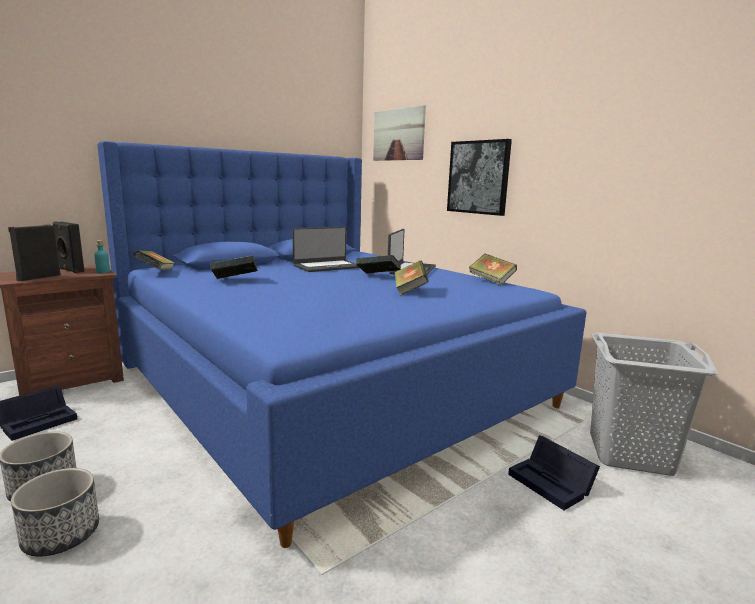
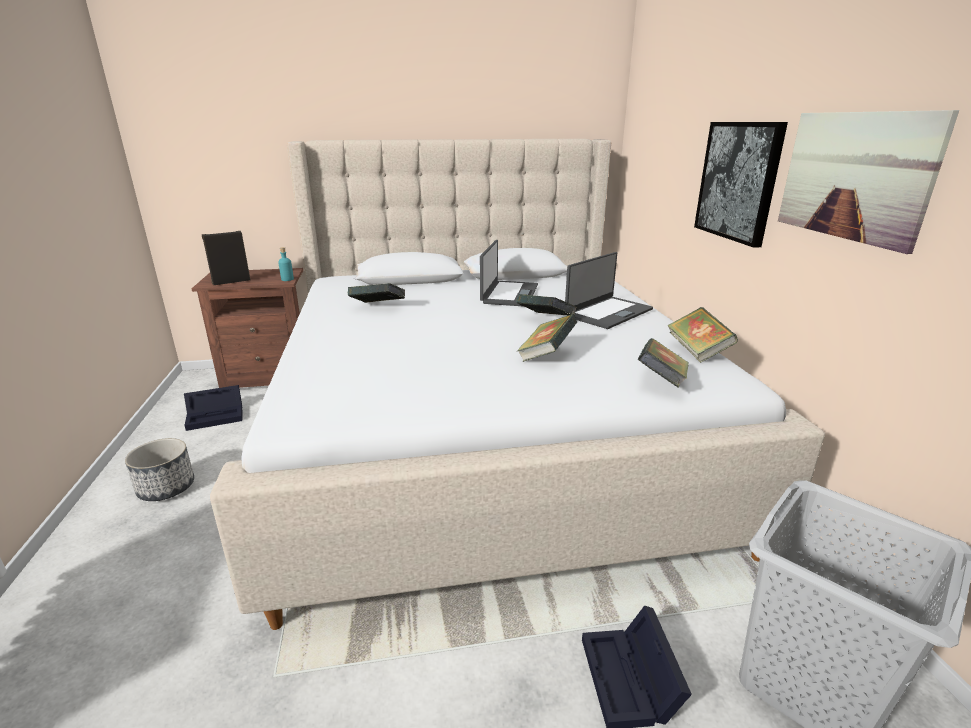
camera: 30 degrees right, 10 degrees up
(60, 536) = (140, 539): planter -> none
(70, 270) = (266, 274): black speaker -> none
(156, 273) = (325, 286): book -> book (661, 381)
(327, 266) = (509, 294): laptop -> laptop turned 75 degrees counterclockwise
(329, 382) = (485, 434): blue bed -> beige bed
(398, 134) = (660, 106): picture -> picture (853, 176)

